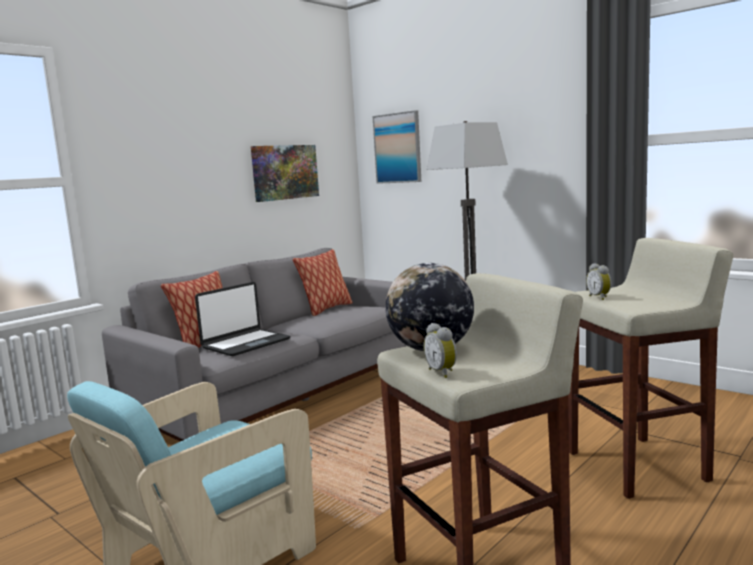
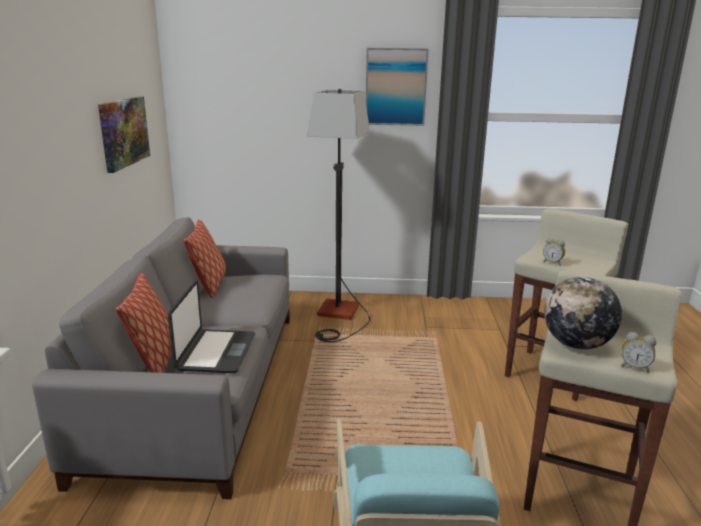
camera: 40 degrees left, 10 degrees up
(398, 148) = (225, 100): picture -> picture (395, 87)

